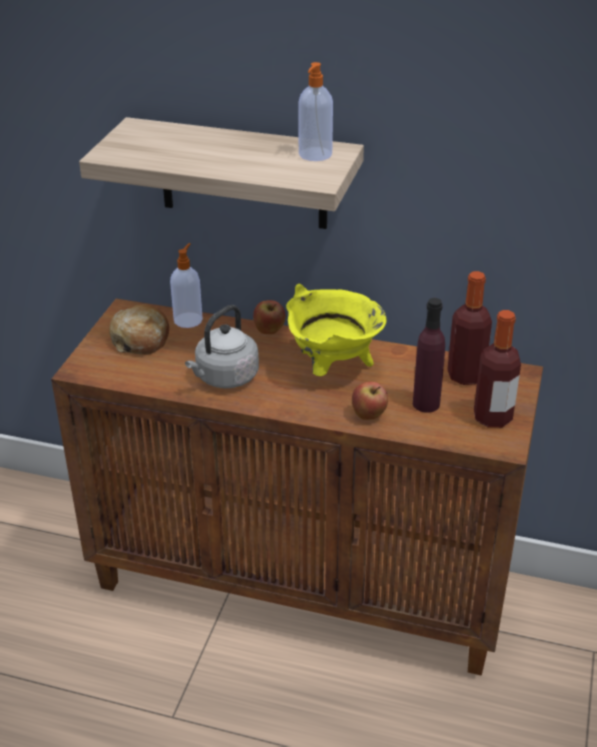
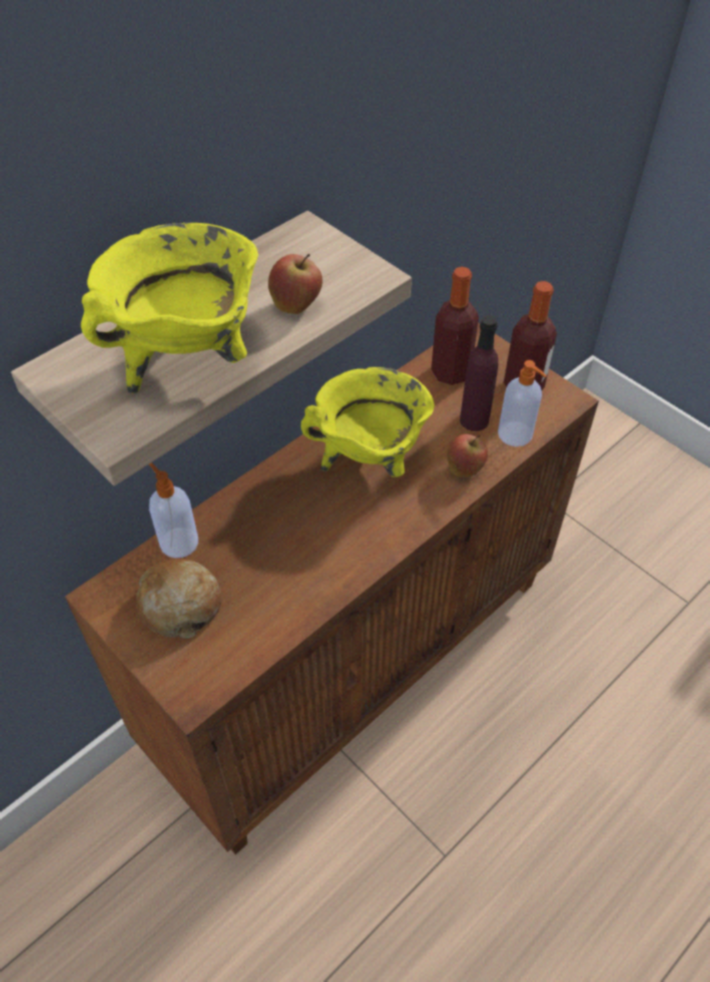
camera: 60 degrees left, 15 degrees up
(180, 154) = (189, 360): none -> yellow cooking pot
(224, 378) = (319, 556): grey kettle -> none
(269, 331) = (263, 480): apple -> apple (297, 305)
(314, 155) = (302, 253): soap dispenser -> soap dispenser (516, 435)

